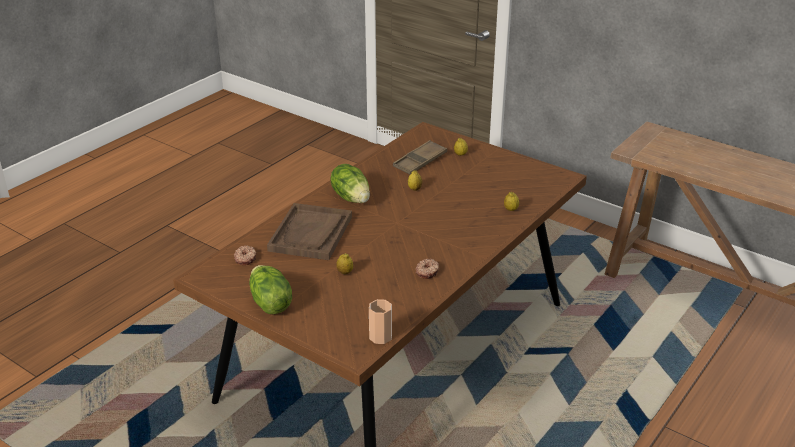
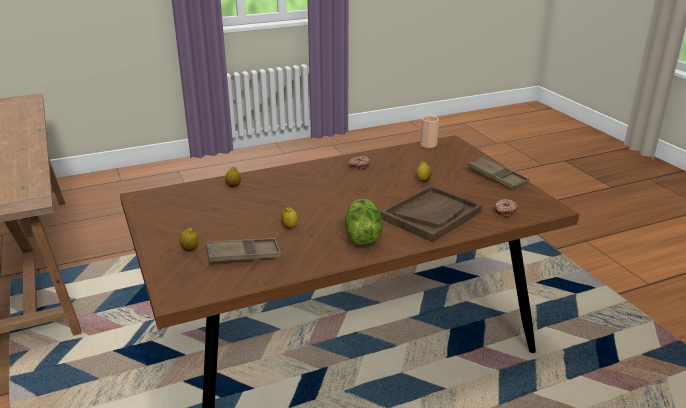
camera: 150 degrees left, 5 degrees down
(269, 303) = (497, 177): lettuce -> brown tray

